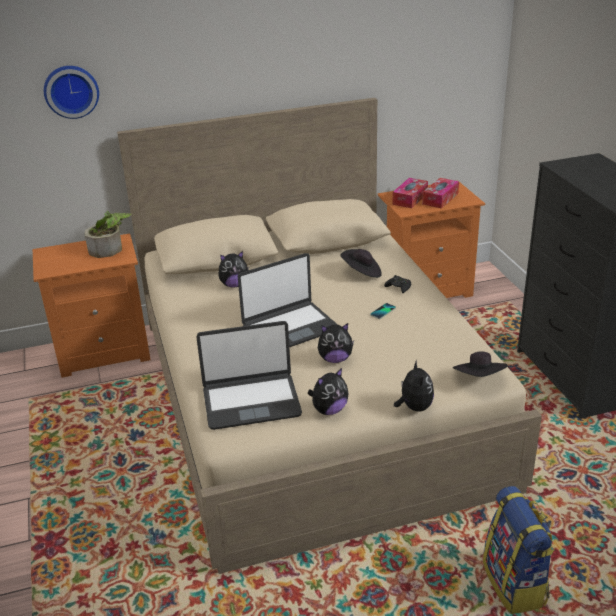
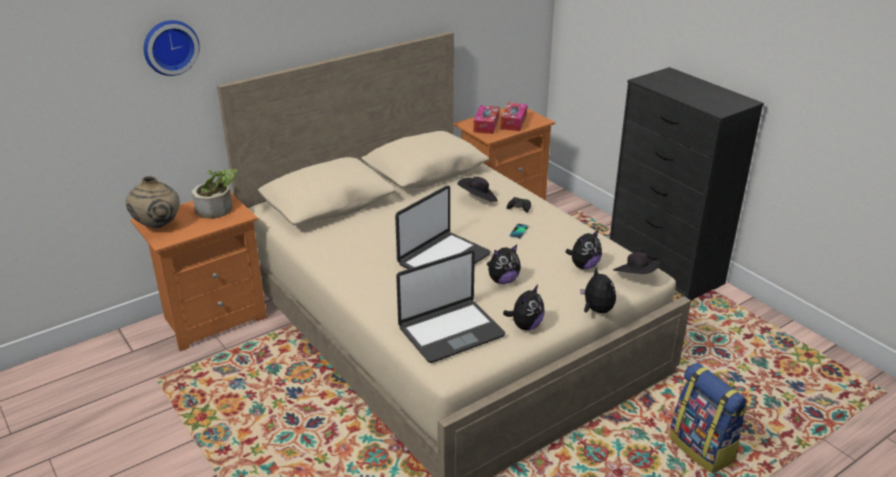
camera: 20 degrees left, 0 degrees up
(49, 258) = (157, 226): none -> beige vase
(234, 285) = (363, 227): plush toy -> plush toy (583, 266)

